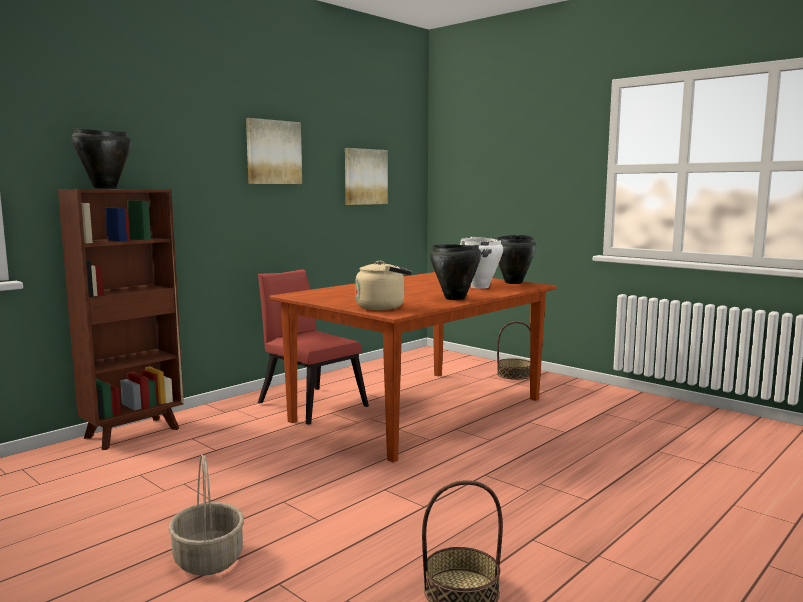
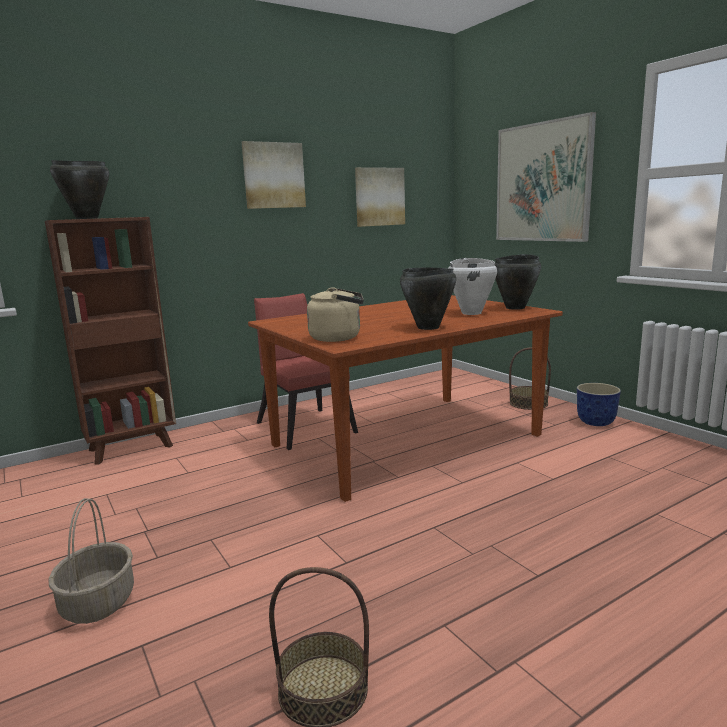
camera: 15 degrees right, 5 degrees up
(520, 171) = (542, 182): none -> picture
(580, 387) = (596, 423): none -> planter

